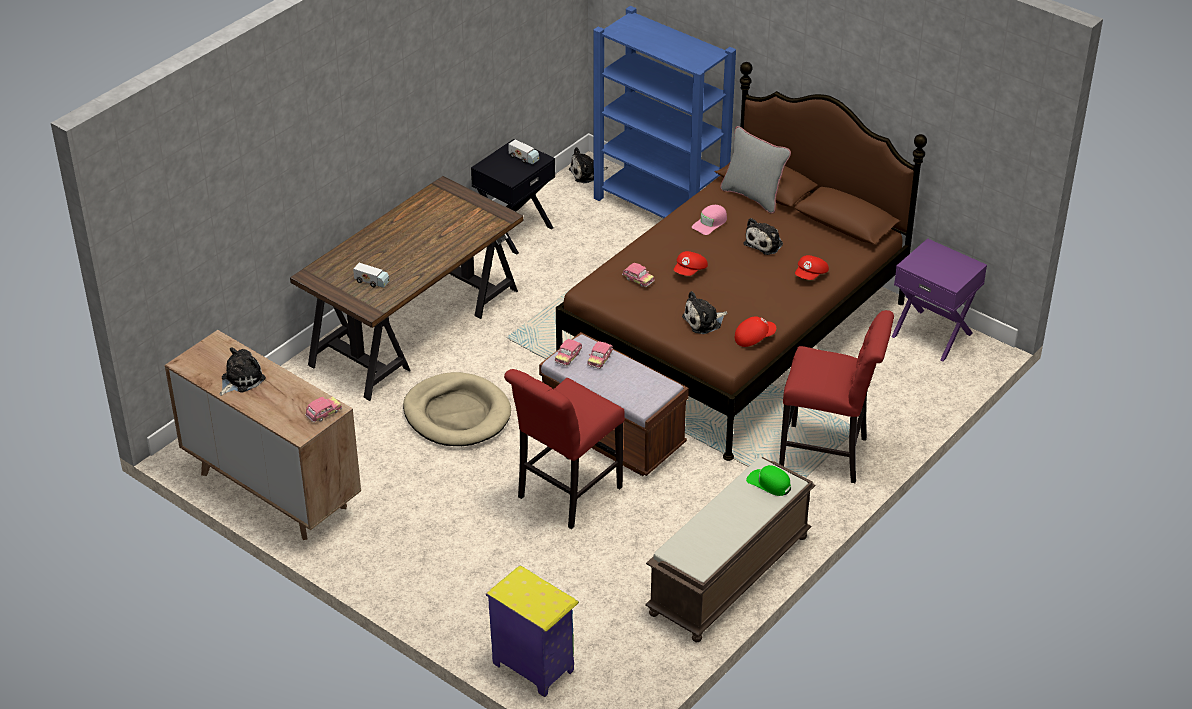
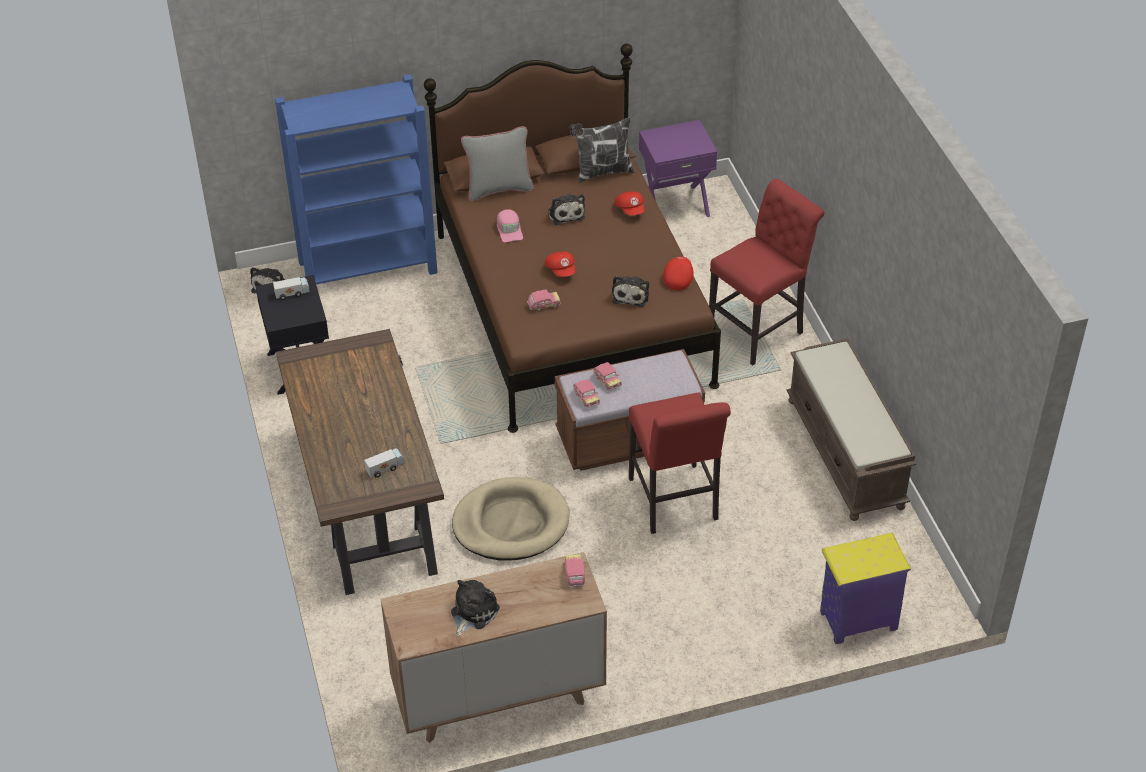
camera: 55 degrees left, 5 degrees up
(240, 379) = (472, 612): plush toy -> plush toy turned 45 degrees clockwise
(769, 483) = (831, 362): green cap -> none
(841, 239) = (602, 172): none -> pillow

